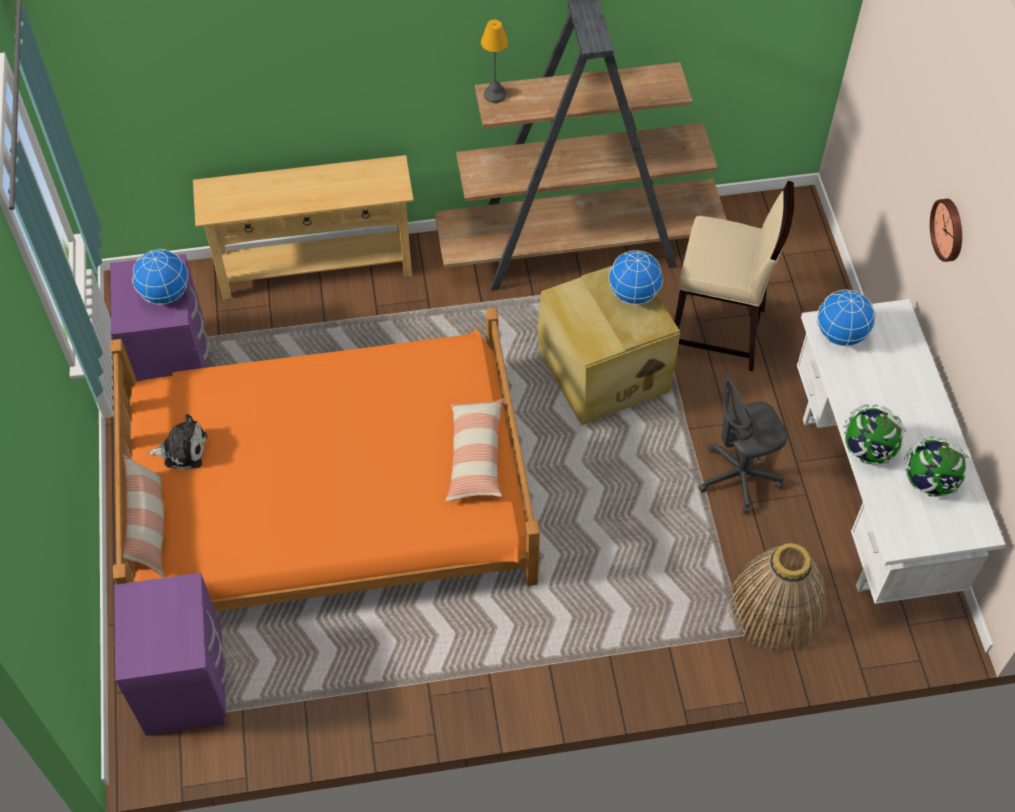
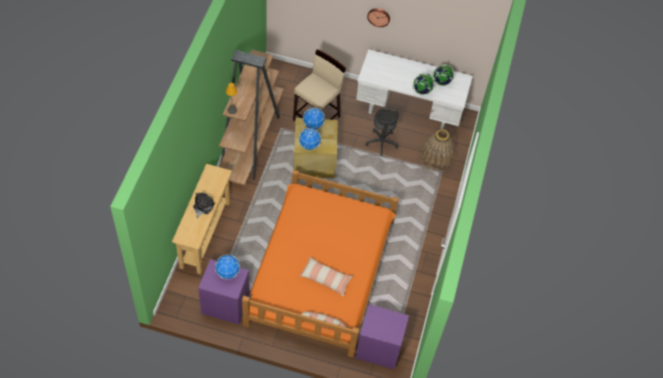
camera: 70 degrees left, 0 degrees up
(182, 449) = (294, 301): plush toy -> plush toy (202, 206)
(475, 456) = (349, 207): pillow -> pillow (325, 278)
(840, 335) = (372, 74): globe -> globe (309, 145)

